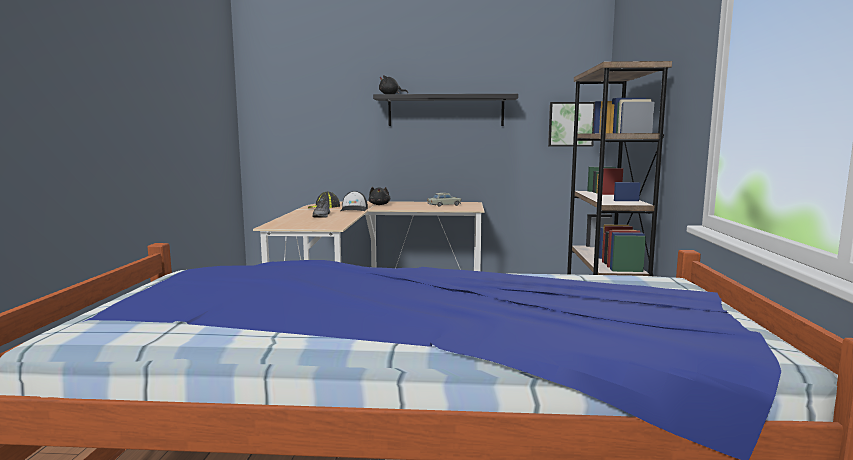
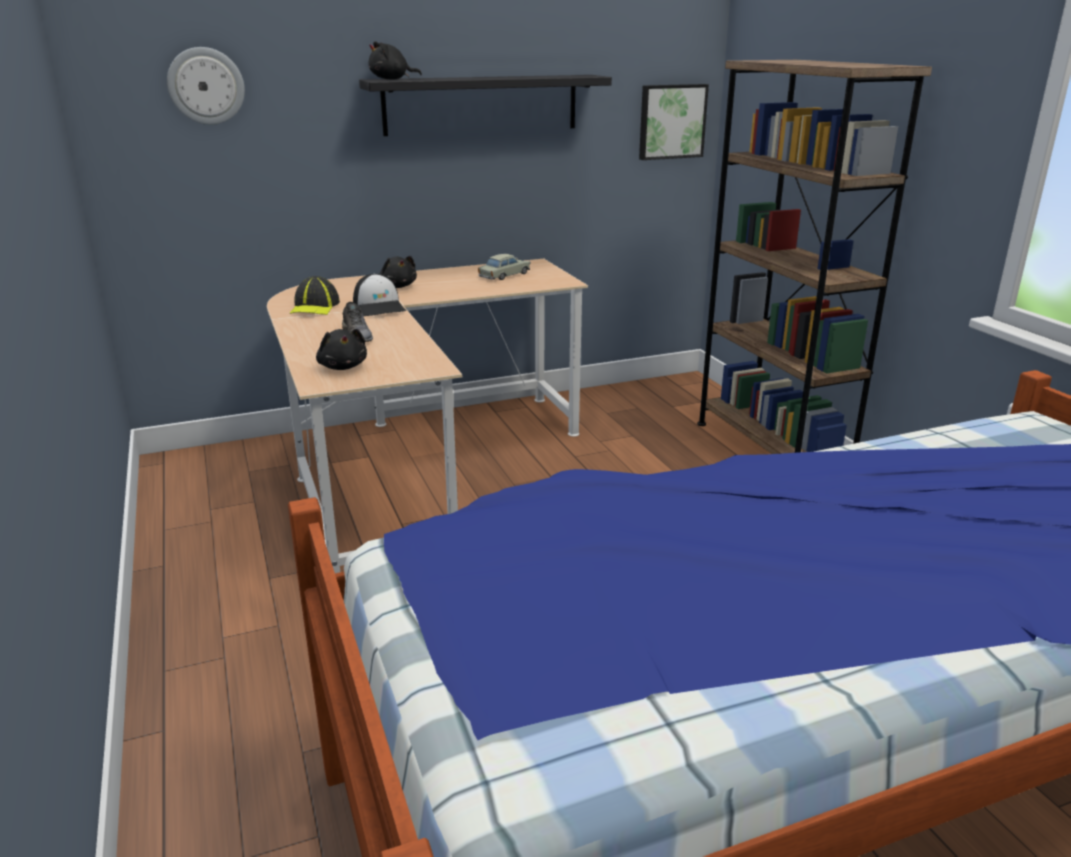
camera: 25 degrees left, 15 degrees up
(292, 223) = (343, 367): none -> black plush toy
(301, 98) = (206, 86): none -> wall clock

